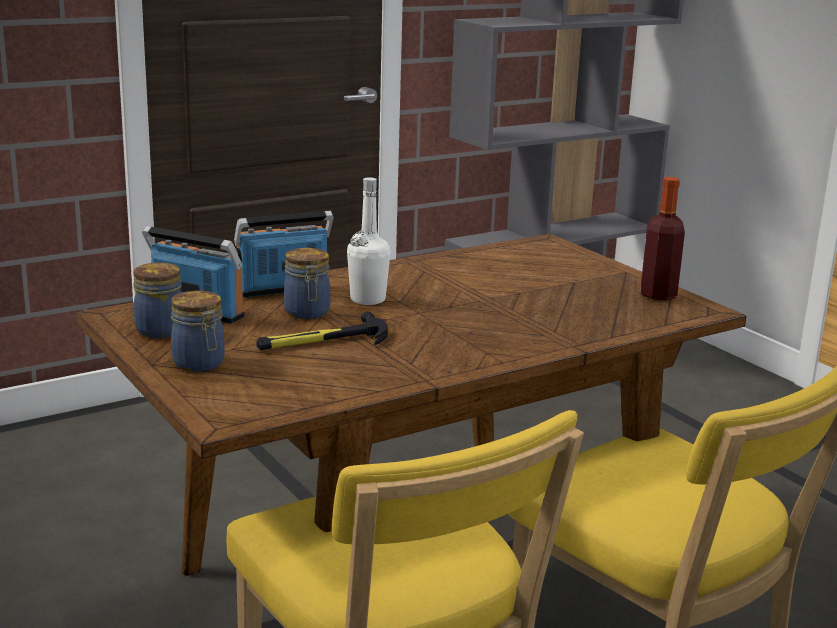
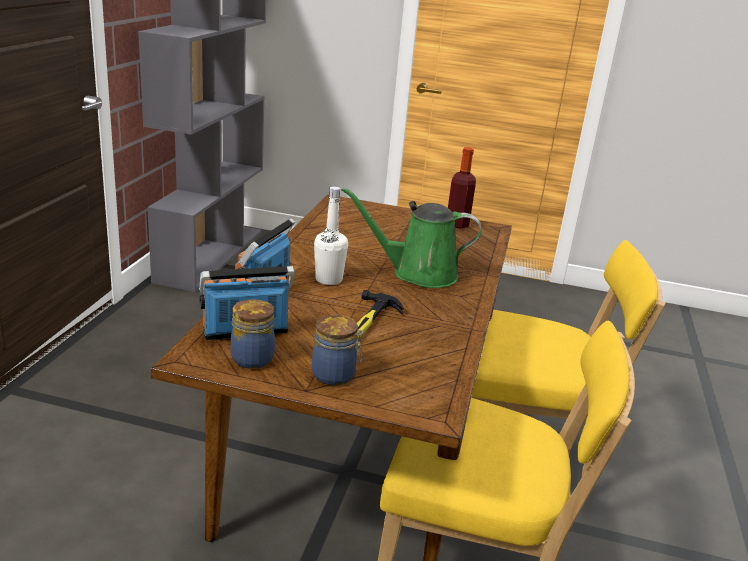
camera: 45 degrees left, 5 degrees up
(307, 313) = (316, 304): jar -> none
(482, 321) = (418, 273): none -> green watering can

